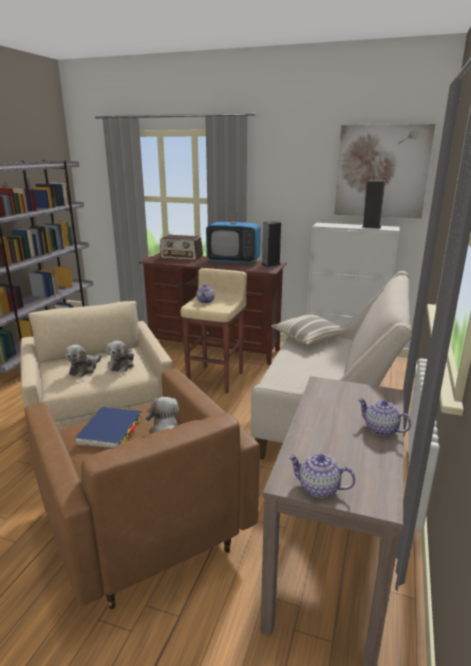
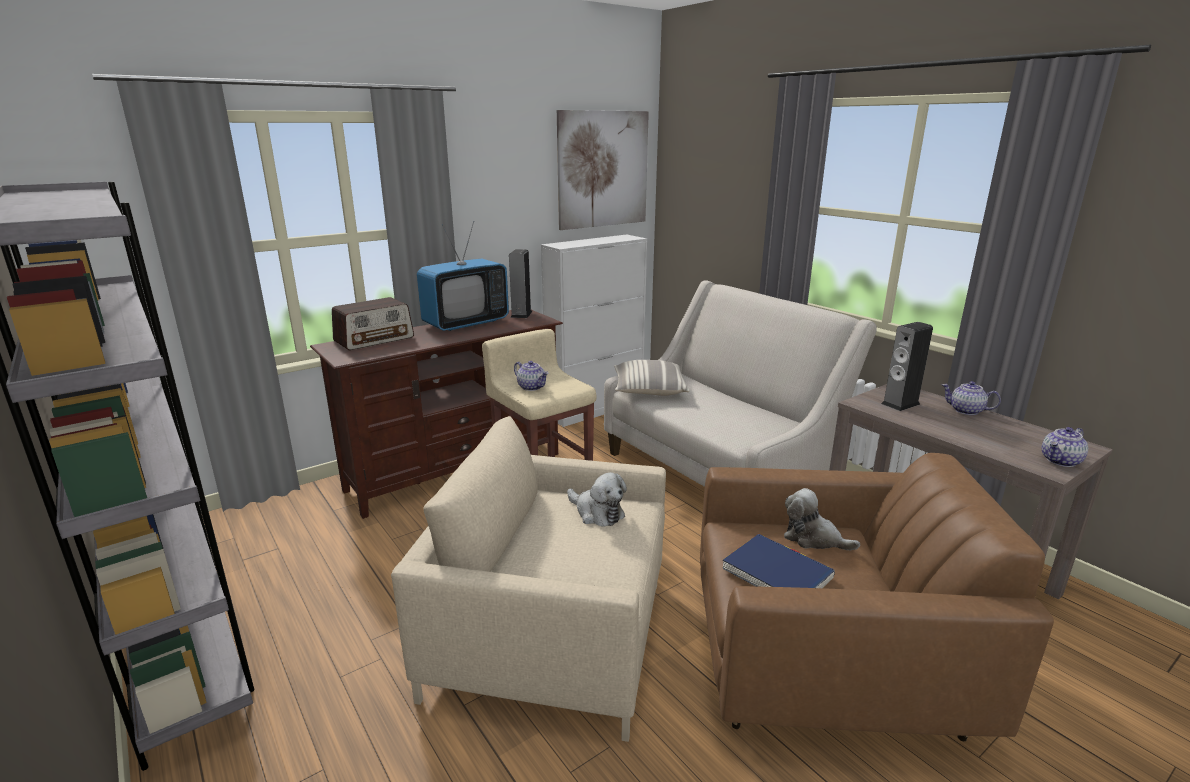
camera: 55 degrees left, 0 degrees up
(84, 369) = (577, 547): plush toy -> none
(371, 227) = (612, 239): speaker -> speaker (900, 404)
(380, 429) = (965, 411): teapot -> teapot turned 45 degrees clockwise

